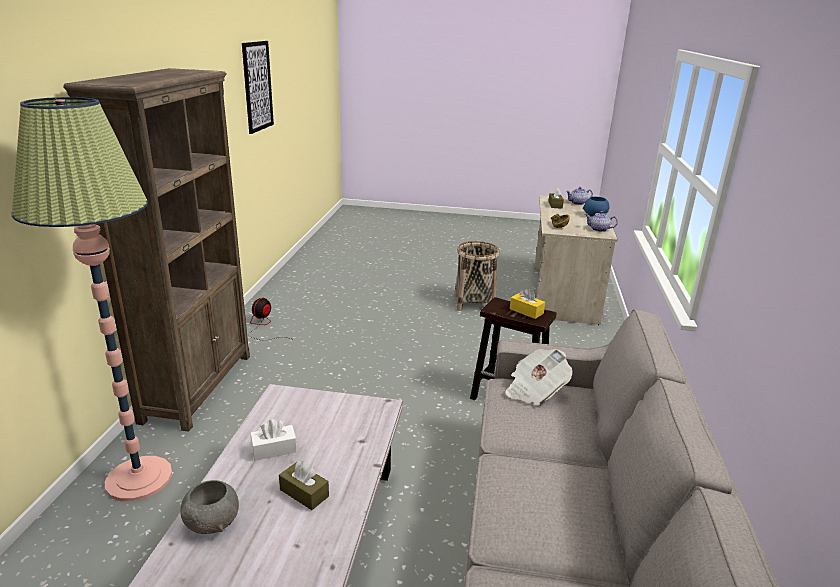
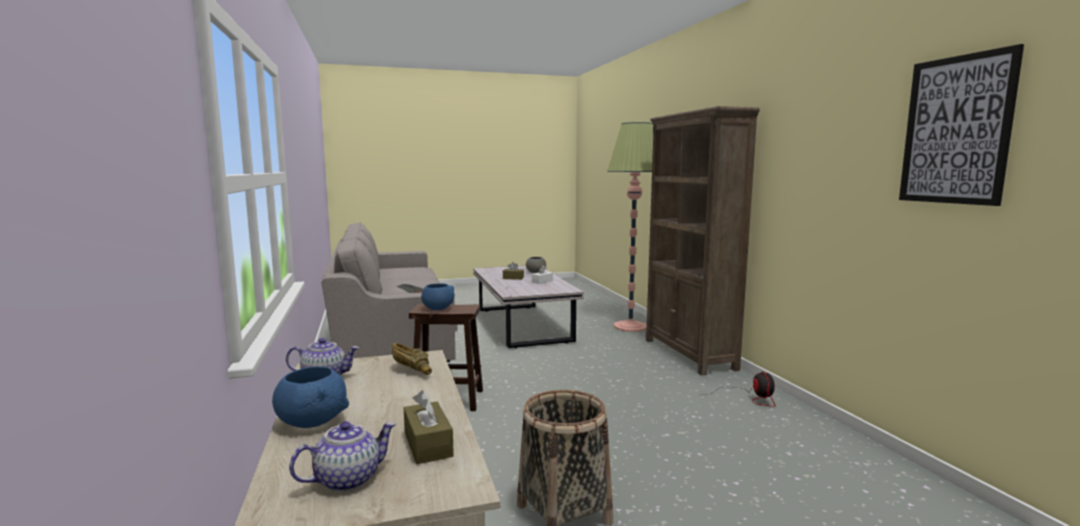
camera: 155 degrees right, 15 degrees down
(526, 311) = (437, 308): yellow tissue box -> blue bowl

